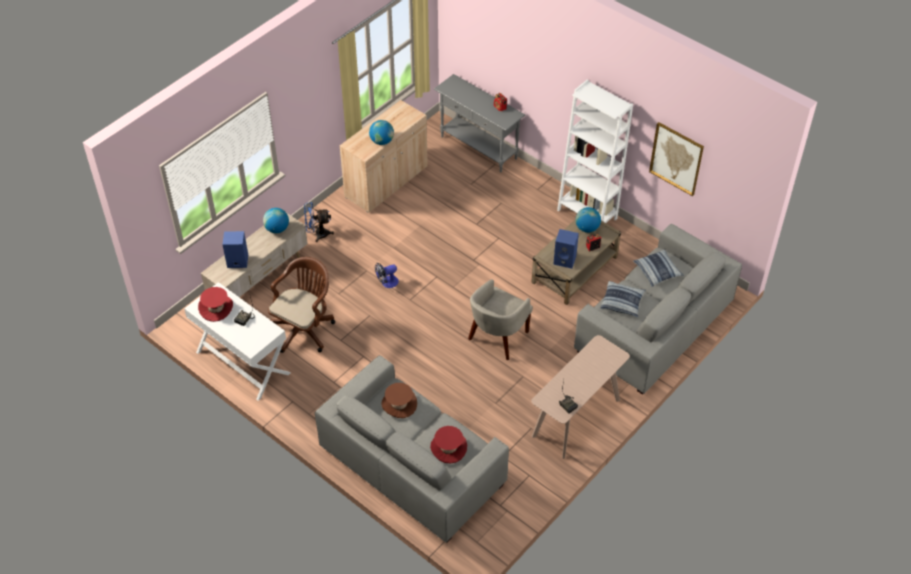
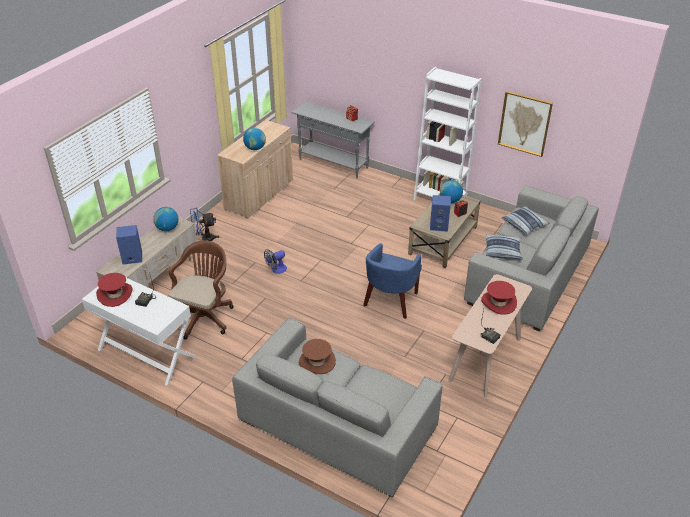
camera: 10 degrees left, 10 degrees down
(448, 448) = (378, 395): red hat -> red hat (498, 302)
(498, 337) = (390, 301): beige armchair -> blue armchair

